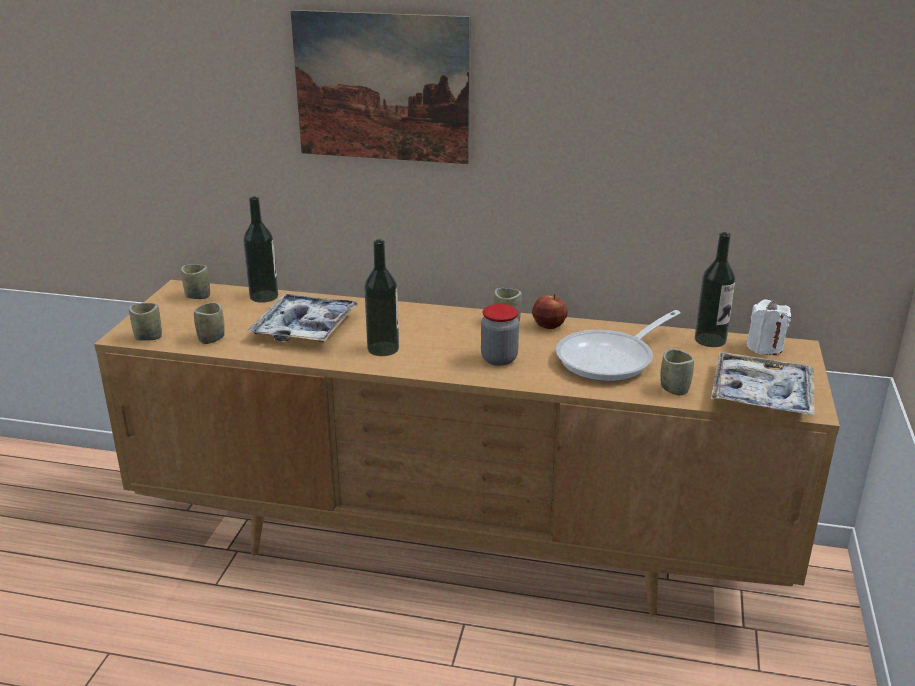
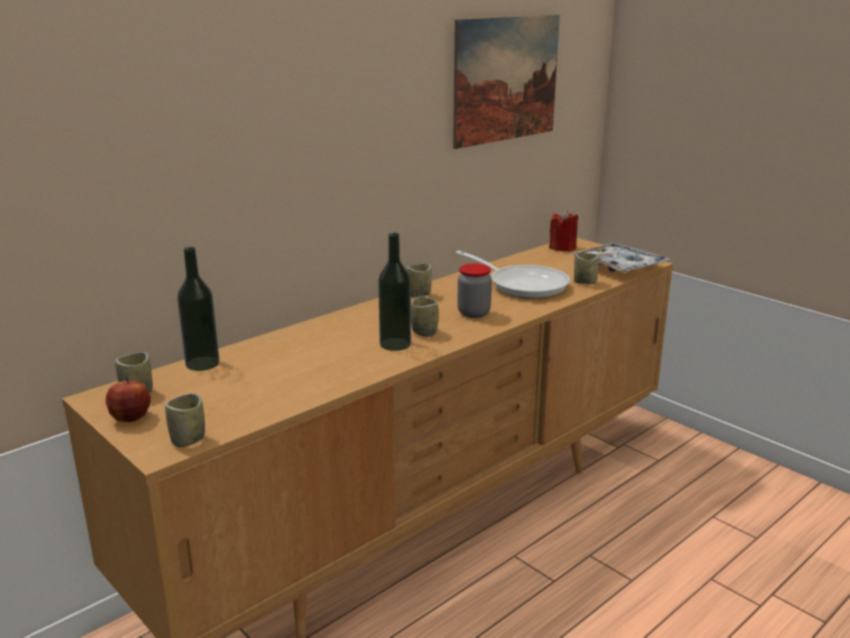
camera: 55 degrees left, 5 degrees down
(211, 338) = (251, 408): cup -> cup (424, 332)
(305, 328) = (303, 363): tray -> none
(382, 87) = (286, 99): picture -> picture (506, 79)
(548, 326) = (446, 285): apple -> apple (130, 418)
(611, 359) = (523, 284): frying pan -> frying pan turned 45 degrees counterclockwise
(710, 340) = (534, 255): bottle -> none
(764, 347) = (562, 248): white candle -> red candle

